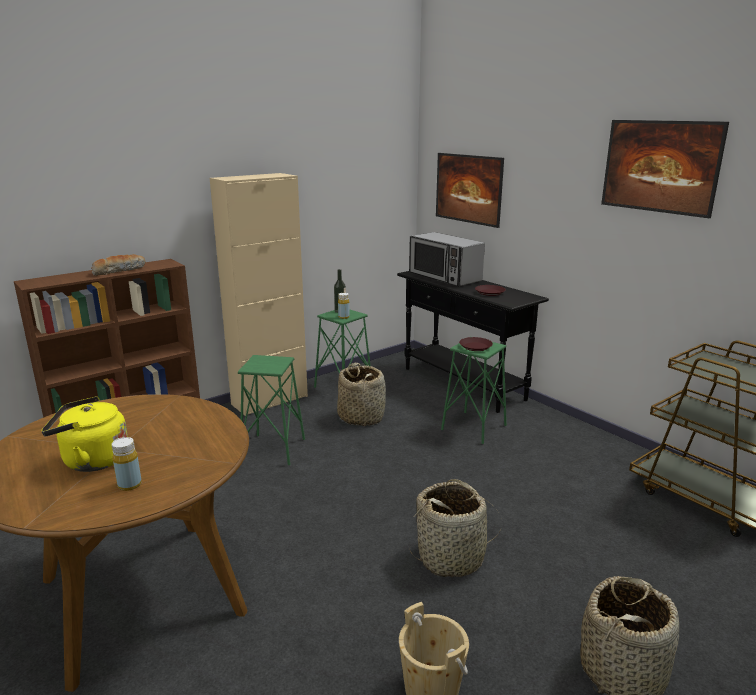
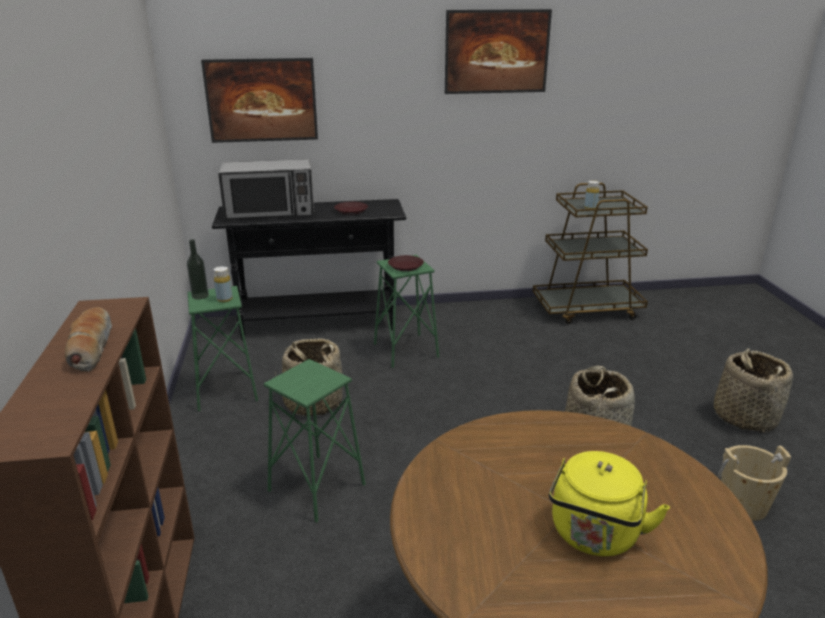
camera: 60 degrees left, 5 degrees up
(129, 485) = (671, 511): yellow bottle -> yellow bottle (590, 208)
(269, 400) = (186, 455): beige cabinet -> none

